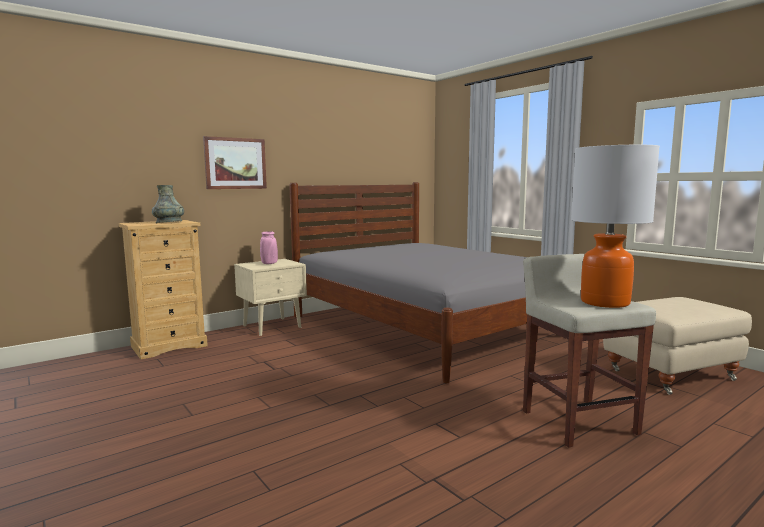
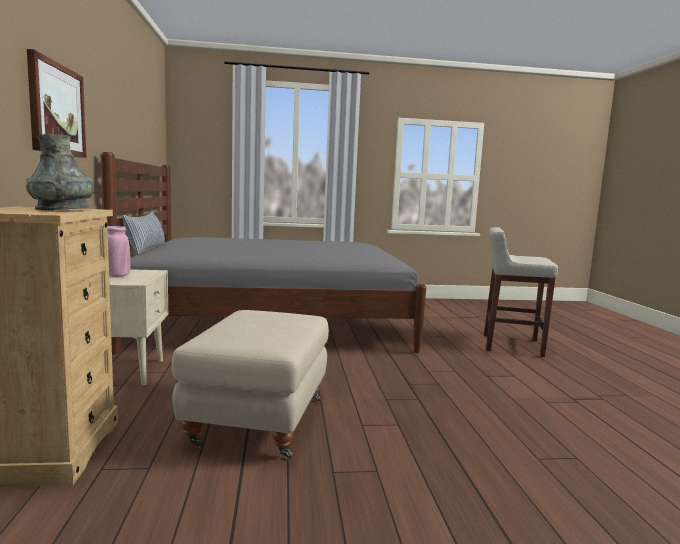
camera: 60 degrees left, 0 degrees up
(339, 249) = (146, 249): none -> pillow
(605, 302) = (533, 258): table lamp -> none
(669, 373) = (459, 310): beige ottoman -> beige ottoman (257, 420)

